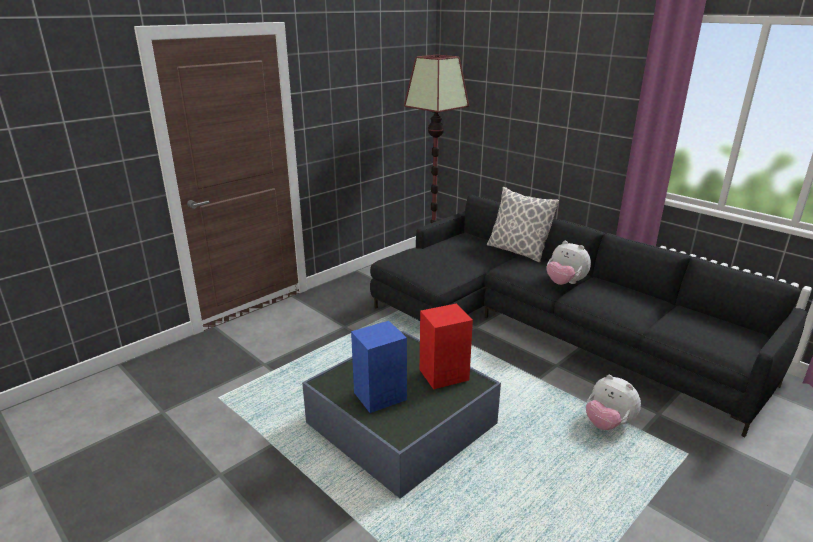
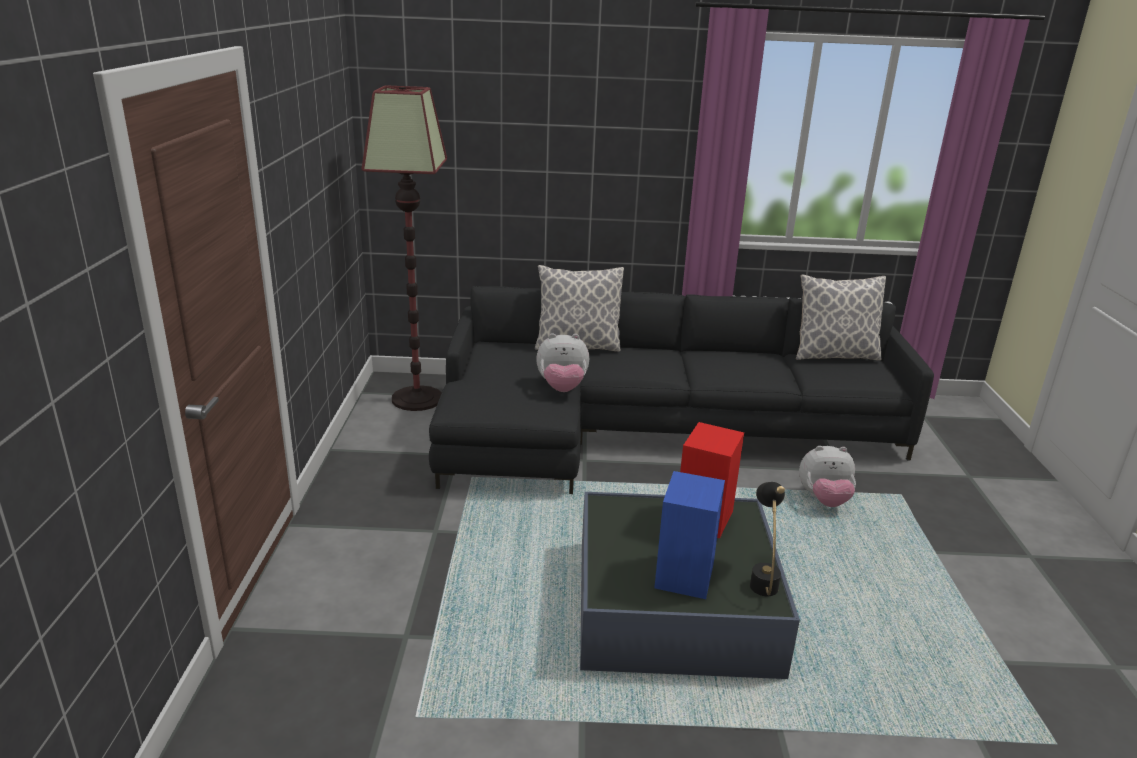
camera: 45 degrees left, 0 degrees up
(421, 422) = (762, 578): none -> black table lamp
(565, 283) = (678, 366): plush toy -> plush toy (562, 388)
(717, 318) = (834, 355): none -> pillow

